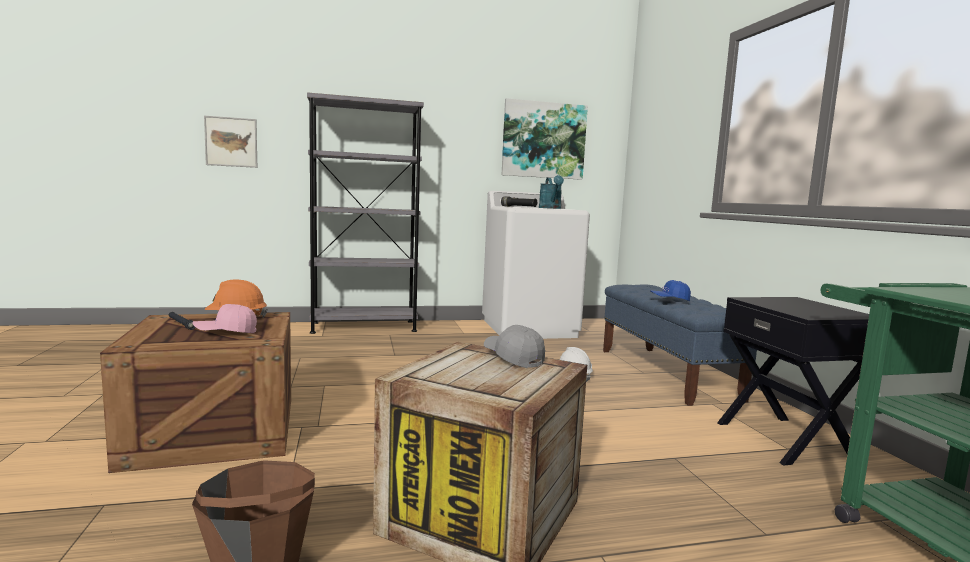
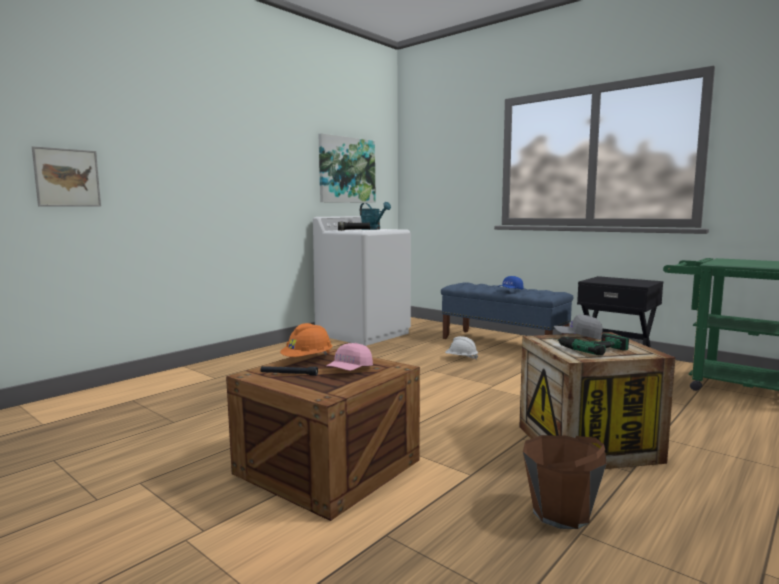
camera: 35 degrees left, 0 degrees up
(364, 327) = (233, 362): grey bookcase -> none
(471, 370) = (586, 347): none -> power drill

